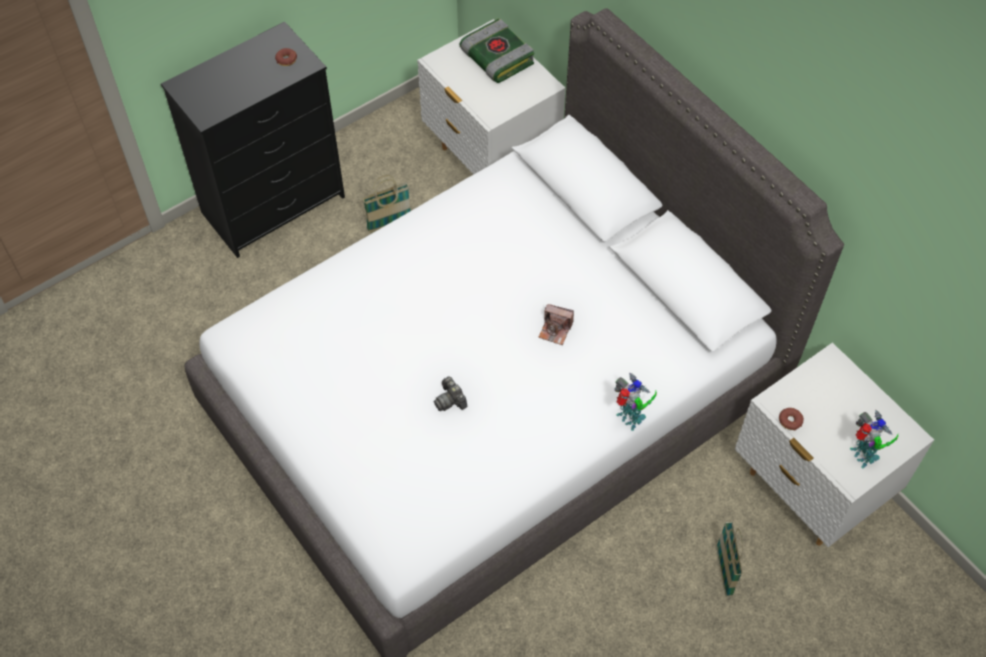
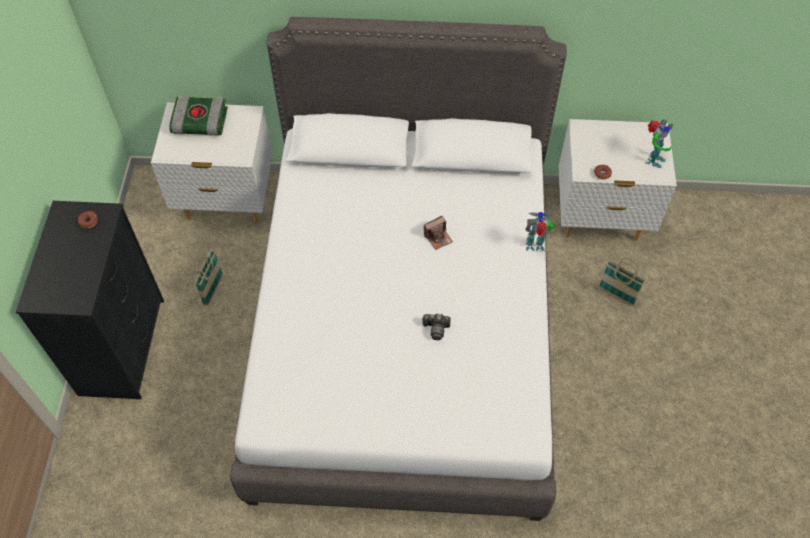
camera: 50 degrees left, 0 degrees up
(862, 457) = (652, 160): toy robot -> toy robot turned 105 degrees clockwise

